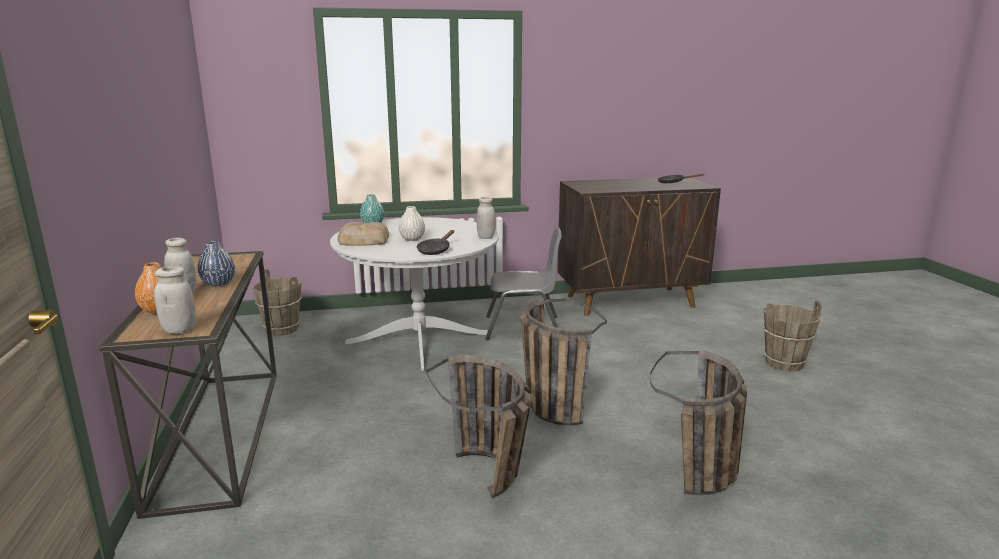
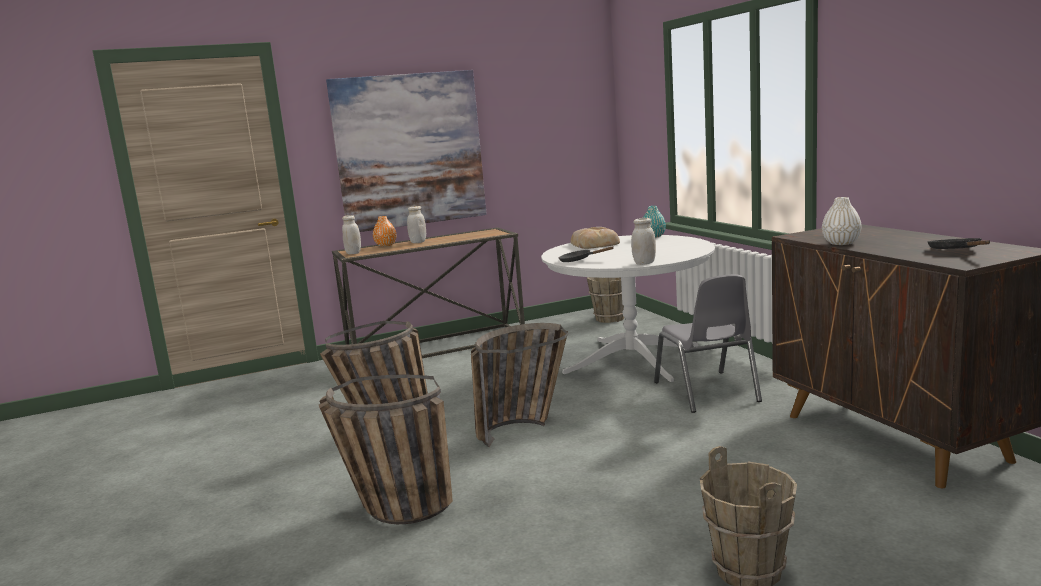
camera: 80 degrees right, 5 degrees down
(122, 153) = (409, 150): none -> picture
(218, 283) = (436, 242): blue vase -> none
(412, 239) = (613, 251): white vase -> white vase (841, 243)

